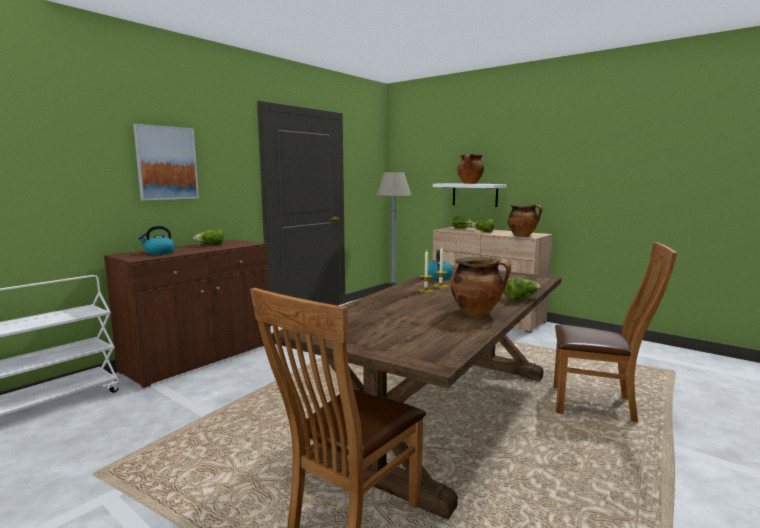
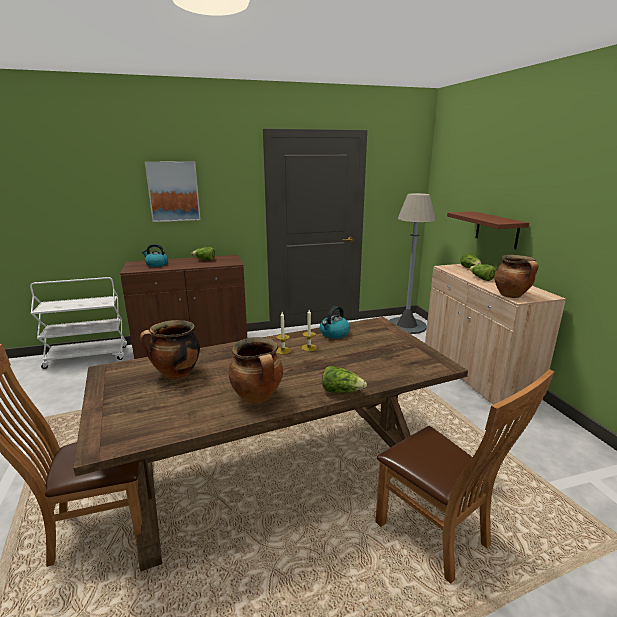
camera: 35 degrees right, 10 degrees up
(470, 183) = (484, 217): cooking pot -> cooking pot (176, 374)
(474, 194) = (497, 230): white shelf -> brown shelf

